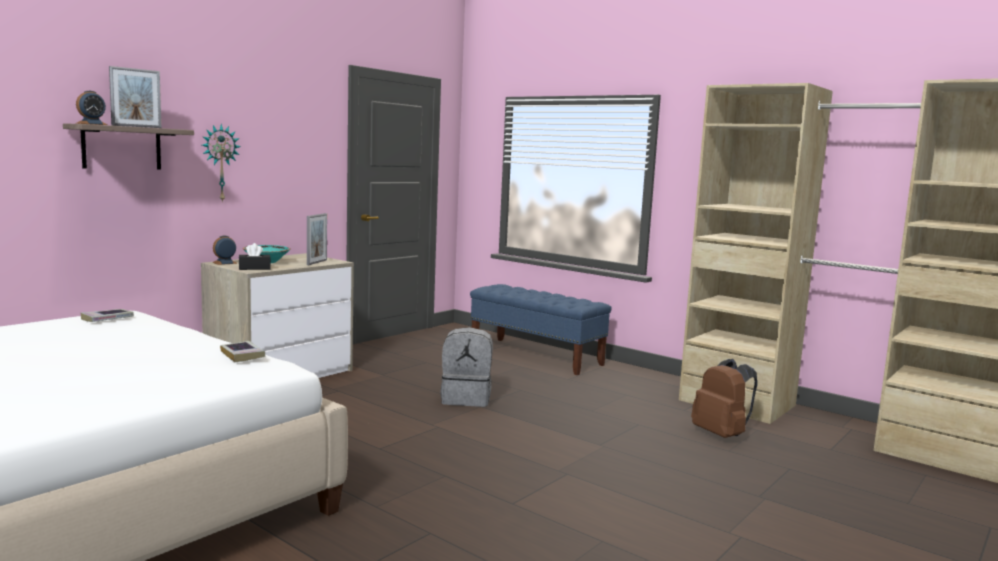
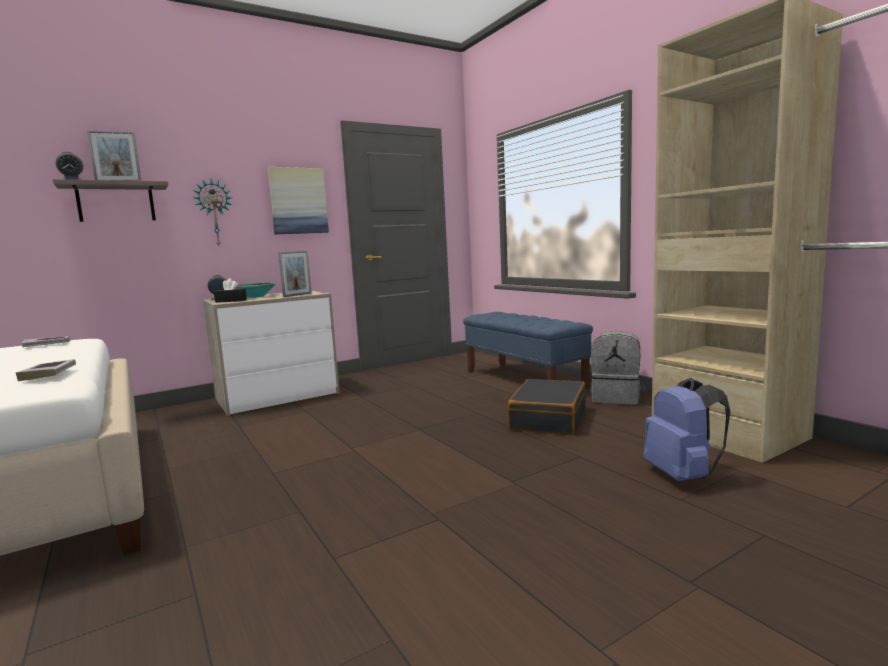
camera: 20 degrees right, 0 degrees up
(302, 152) = (298, 201): none -> picture
(466, 399) = (414, 421): grey backpack -> grey backpack (616, 398)
(589, 394) = (548, 419): none -> black suitcase
(721, 435) = (683, 475): brown backpack -> blue backpack

